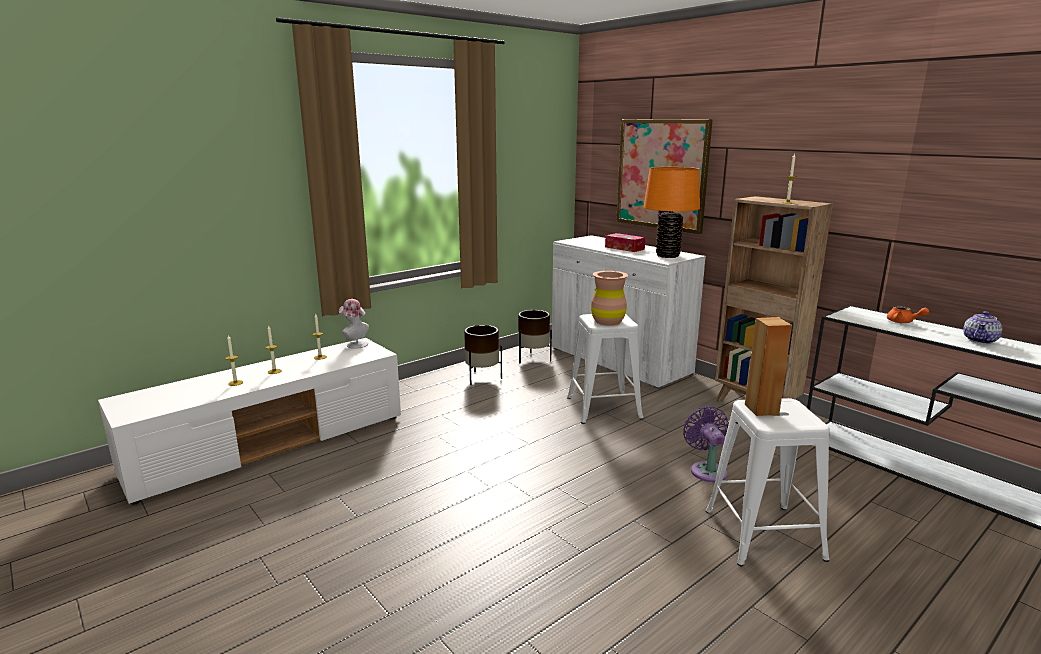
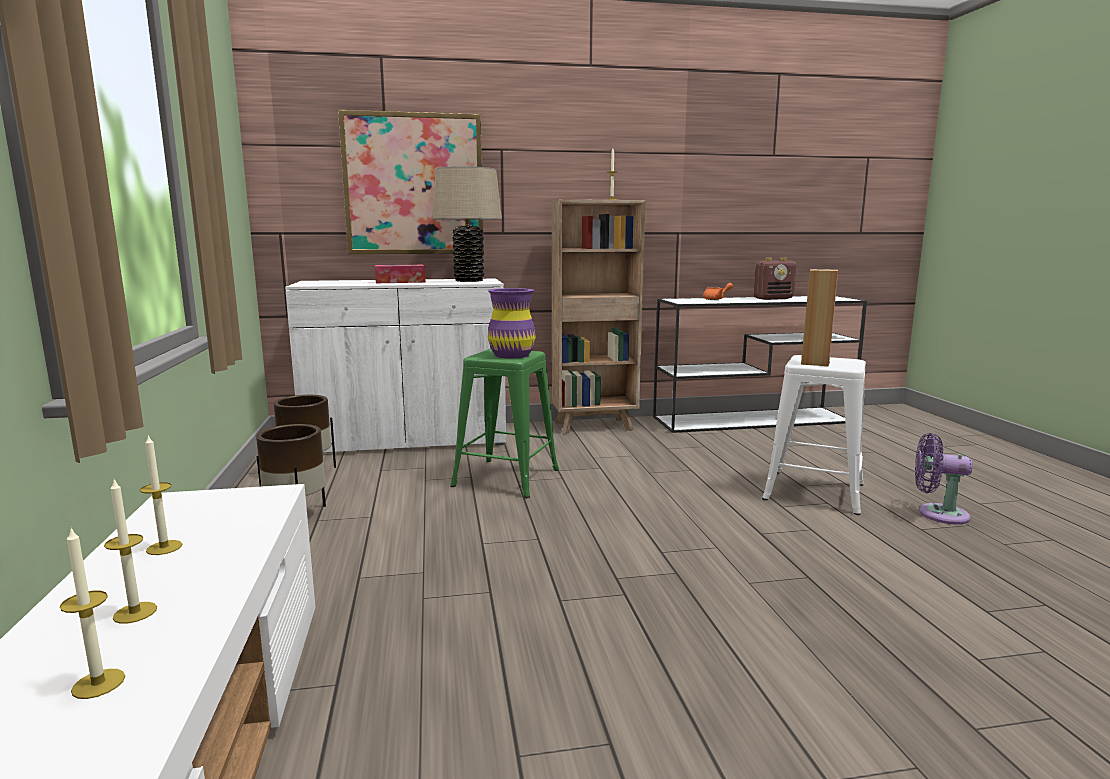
camera: 60 degrees left, 5 degrees down
(355, 344) = (170, 506): hat -> none
(603, 408) = (506, 478): white stool -> green stool
(608, 321) = (512, 355): brown vase -> purple vase
(667, 255) = (469, 280): orange table lamp -> beige table lamp
(707, 470) = (691, 477): purple fan -> purple fan (937, 514)
(980, 340) = (773, 298): teapot -> radio

